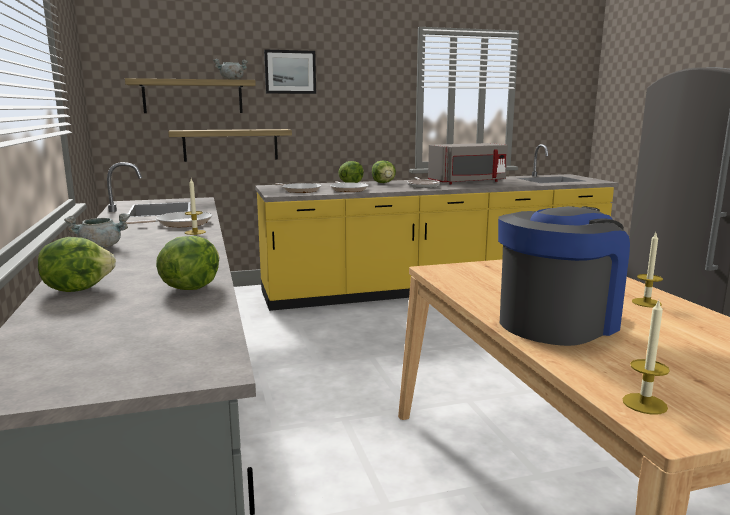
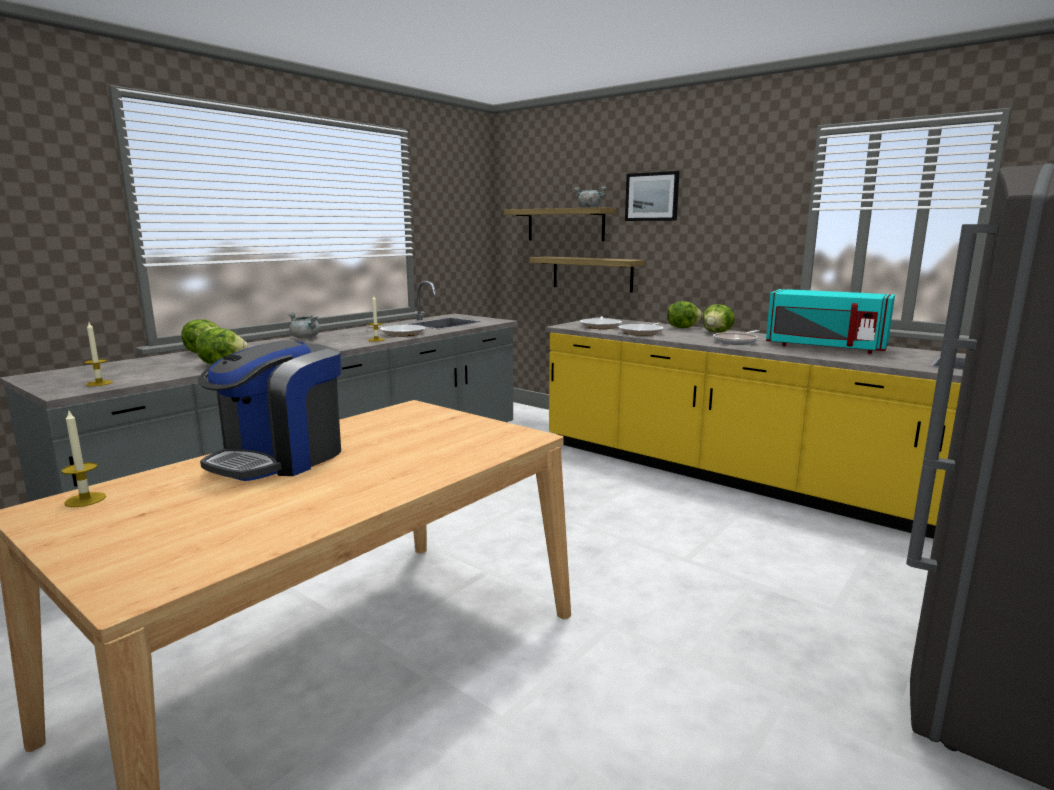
camera: 55 degrees right, 0 degrees up
(468, 182) = (824, 347): grey microwave -> turquoise microwave
(558, 322) = (280, 458): coffee machine -> coffee machine turned 105 degrees clockwise
(646, 303) = (381, 481): candle -> candle (99, 383)

